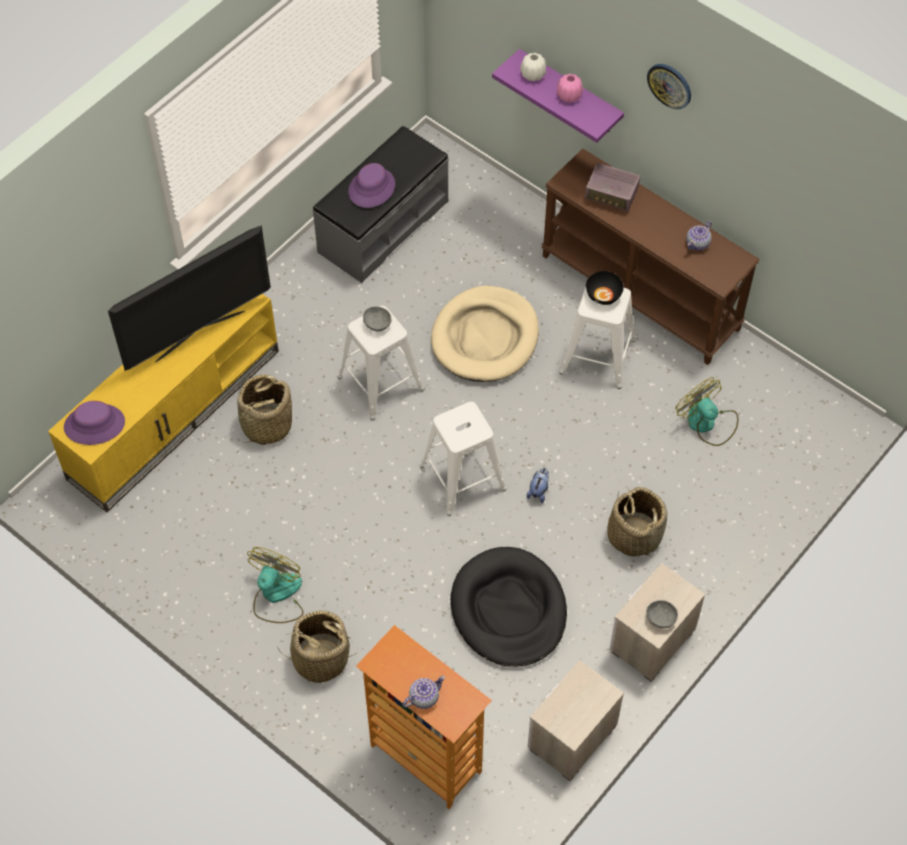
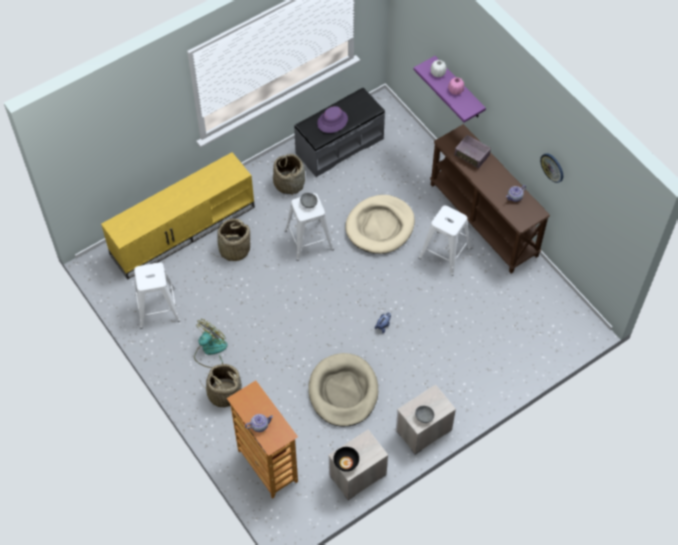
camera: 15 degrees right, 0 degrees up
(94, 424) = (128, 226): purple hat -> none
(199, 335) = (203, 187): television -> none
(462, 478) = (340, 307): white stool -> white stool (157, 308)
(508, 610) = (343, 391): black dog bed -> beige dog bed
(603, 295) = (449, 216): black bowl -> black bowl (346, 462)
(634, 534) = (432, 365): basket -> basket (289, 183)
(670, 85) = (509, 97): wall clock -> wall clock (552, 167)
(707, 423) = (499, 308): fan -> none

